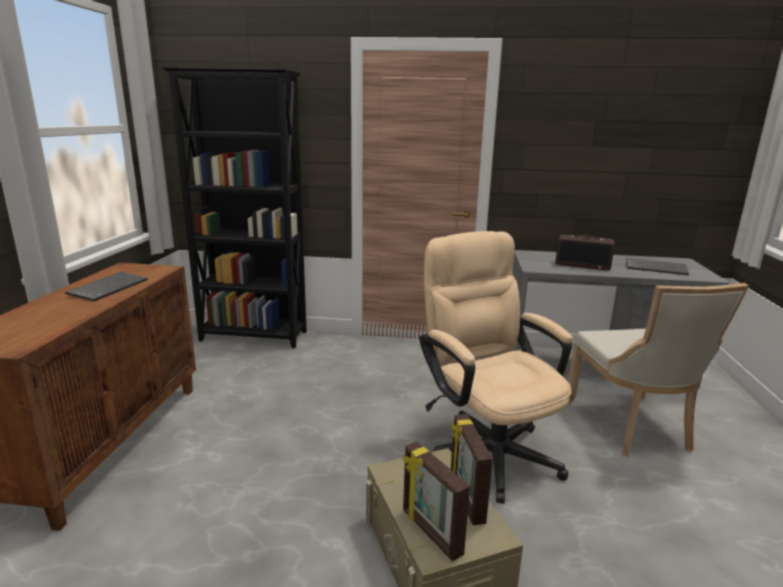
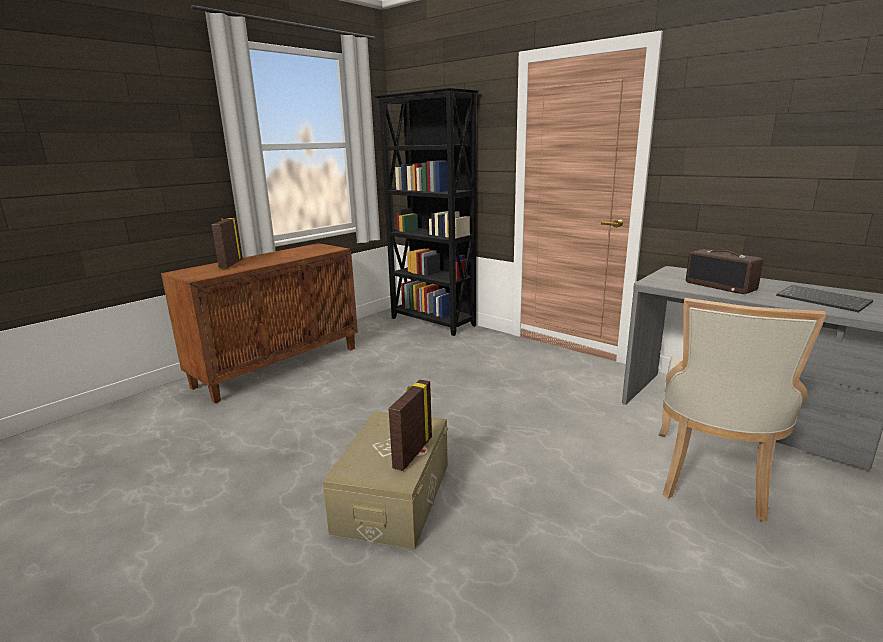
camera: 35 degrees right, 0 degrees up
(108, 287) = (287, 255): keyboard -> none
(430, 532) = (359, 461): picture frame -> picture frame (230, 264)
(487, 447) = (527, 445): beige office chair -> none

